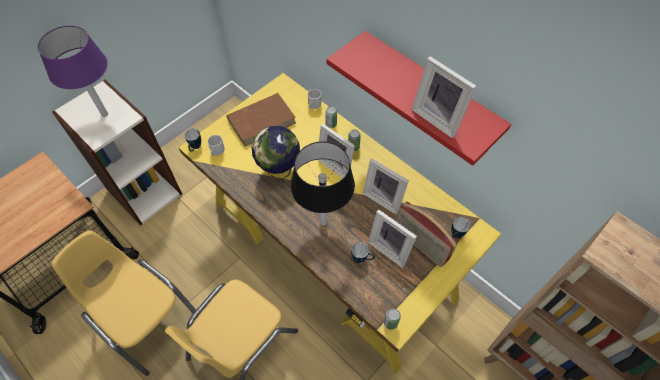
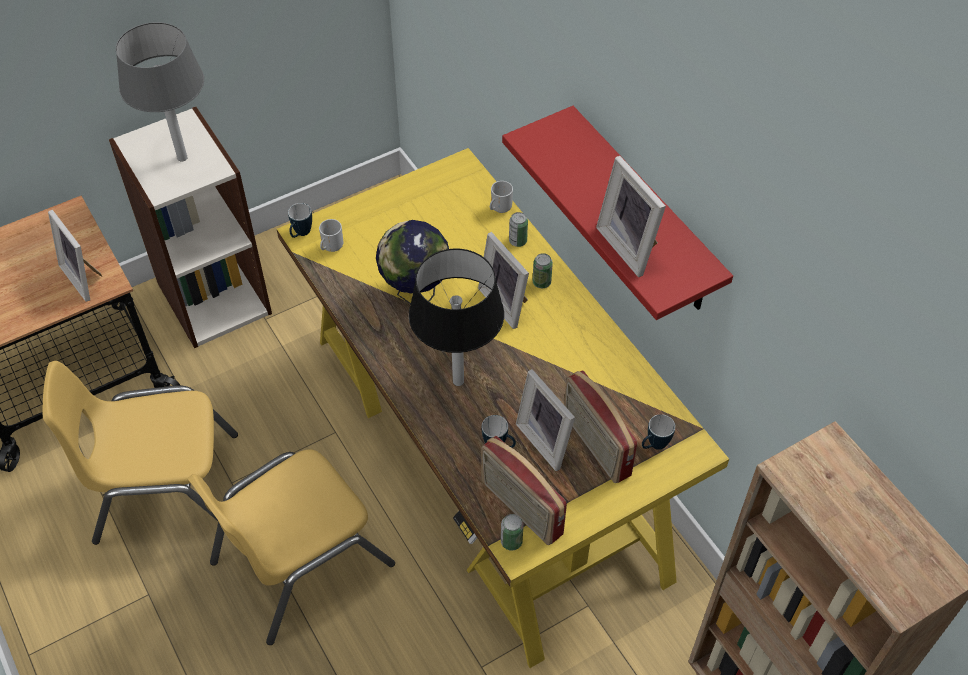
camera: 15 degrees right, 5 degrees down
(104, 114) = (182, 158): purple table lamp -> grey table lamp
(146, 318) = (166, 488): yellow chair -> yellow chair turned 60 degrees counterclockwise
(262, 121) = (413, 214): brown book -> none
(384, 197) = (563, 366): picture frame -> picture frame (85, 277)
(388, 298) = (520, 508): none -> radio

